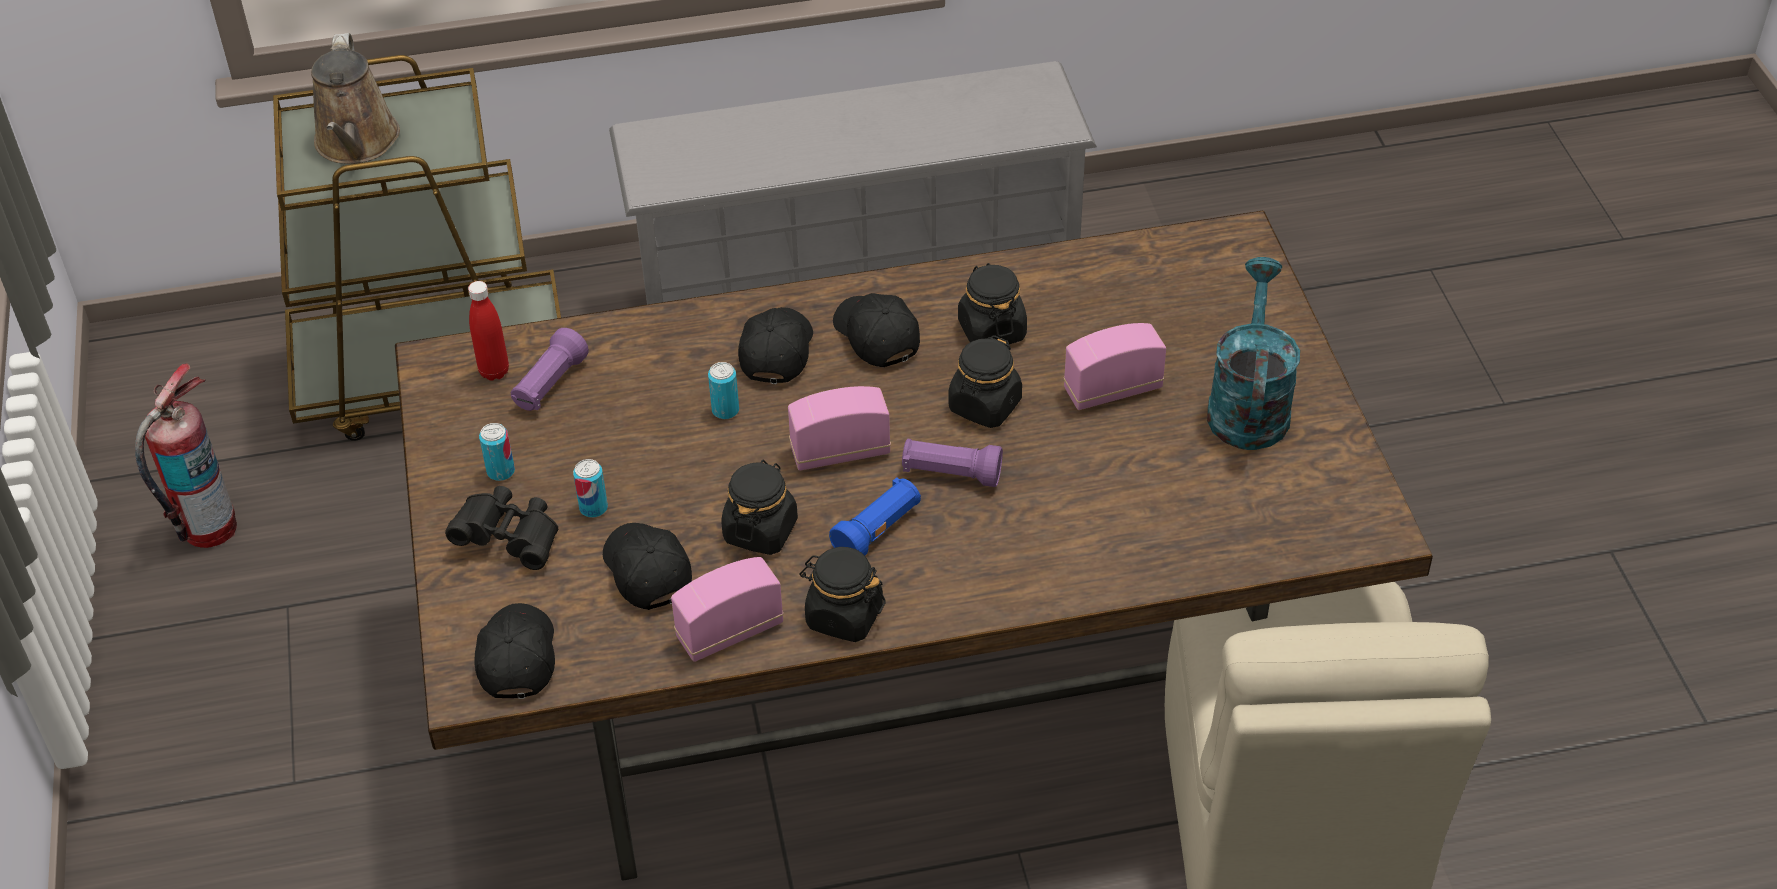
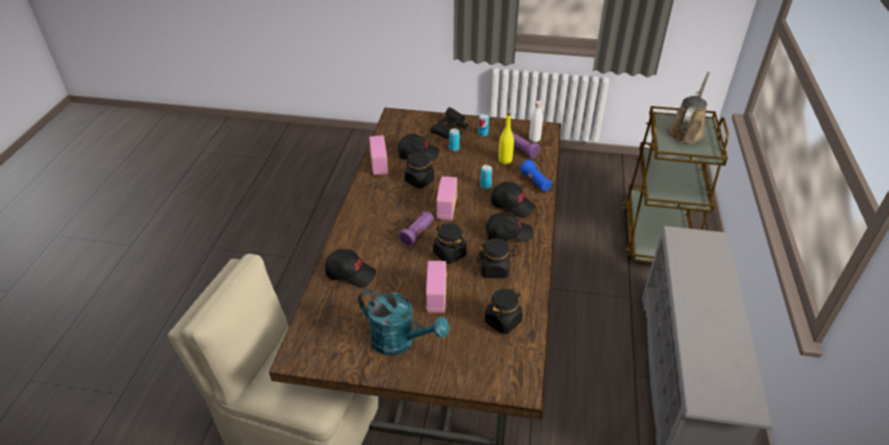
camera: 110 degrees right, 5 degrees down
(208, 528) = (591, 175): fire extinguisher -> none
(357, 143) = (686, 131): brown watering can -> brown watering can turned 105 degrees clockwise
(494, 371) = (534, 139): red bottle -> white bottle
(516, 657) = (400, 124): black cap -> black cap (350, 273)
(608, 402) = (505, 160): none -> yellow bottle
(843, 616) = (367, 190): black jar -> black jar (503, 321)
(878, 531) = (400, 207): blue flashlight -> blue flashlight (535, 182)

